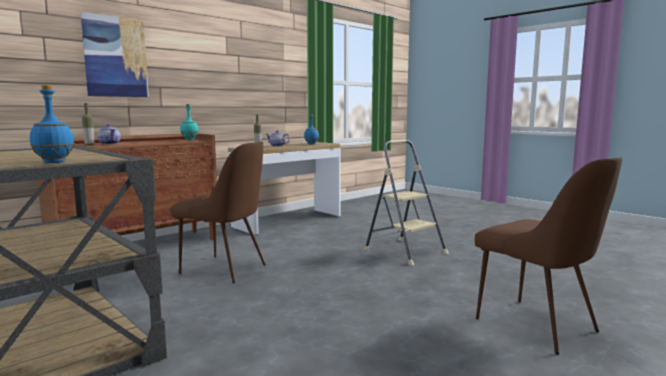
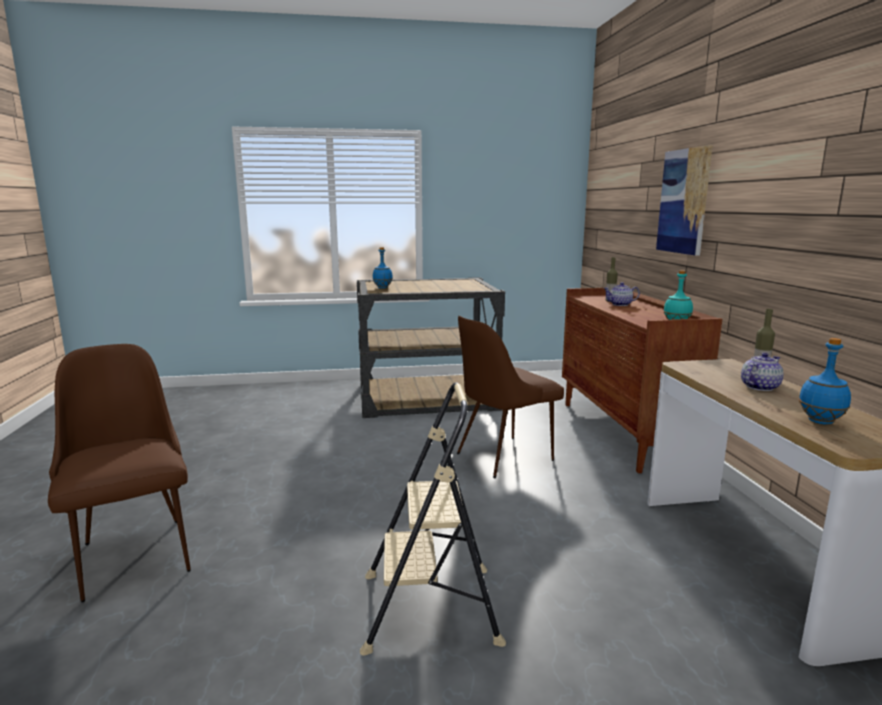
camera: 125 degrees right, 5 degrees up
(537, 325) = (134, 557): brown chair -> brown chair turned 60 degrees clockwise

